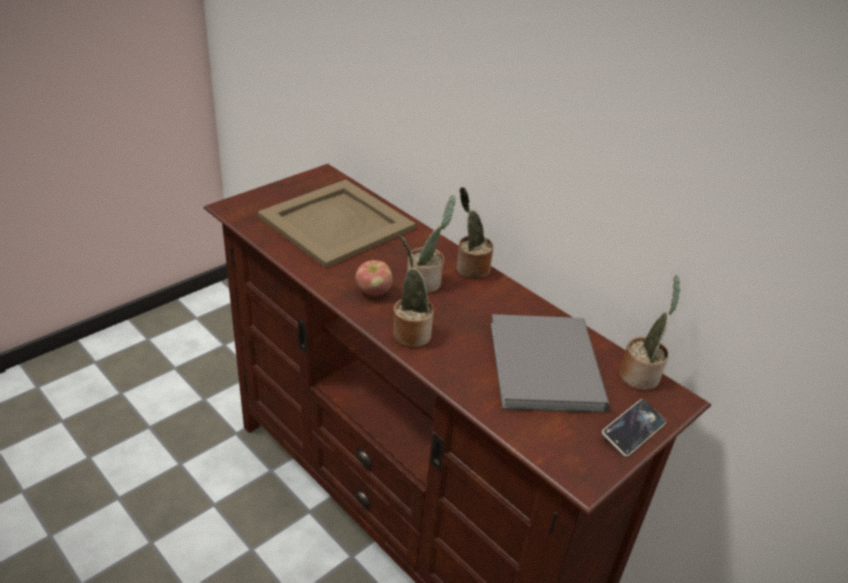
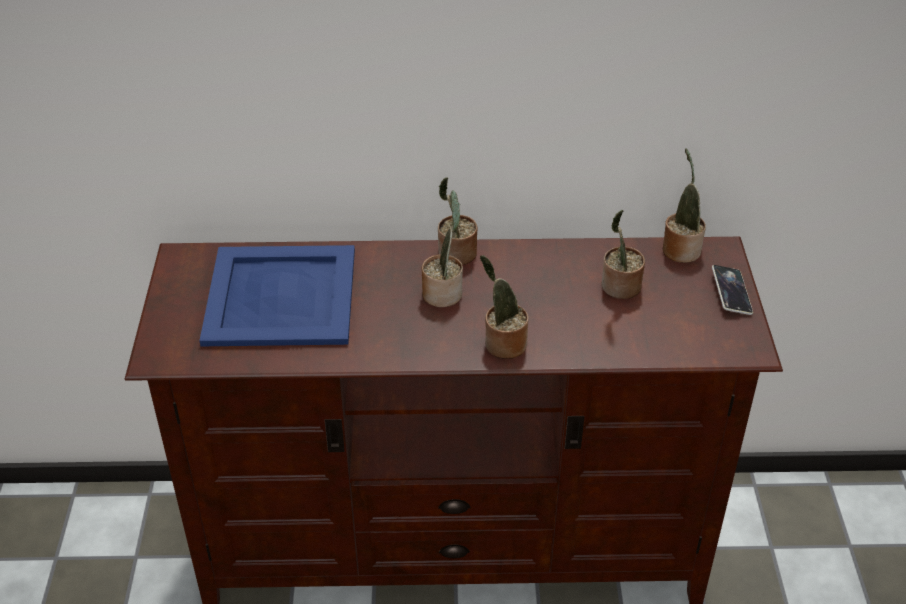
camera: 45 degrees left, 5 degrees up
(336, 223) = (282, 297): beige tray -> blue tray
(373, 292) = (420, 333): apple -> none
(548, 362) = (619, 287): grey book -> potted plant

